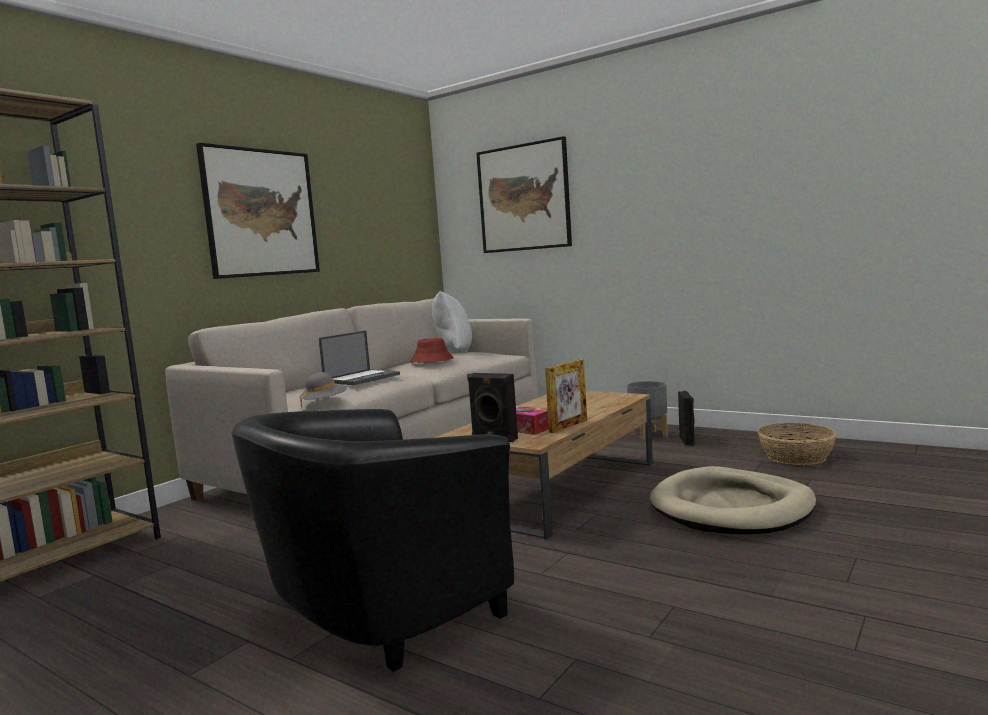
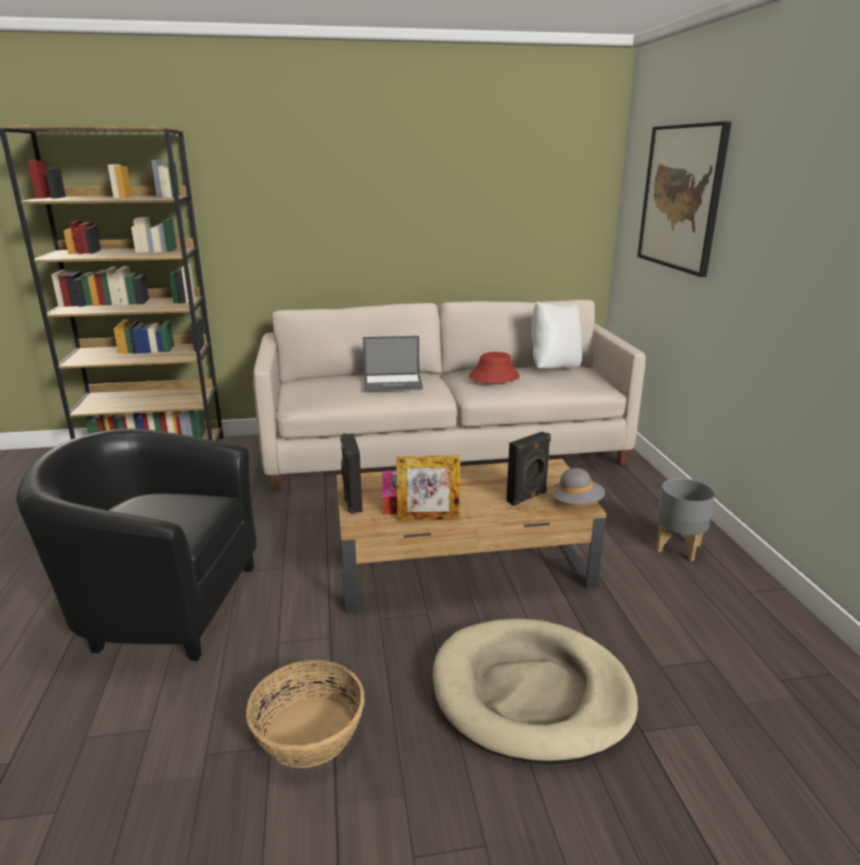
camera: 45 degrees right, 15 degrees up
(261, 213) = (371, 201): picture -> none
(324, 404) = (322, 404): grey hat -> grey hat (576, 503)
(687, 441) = (700, 579): black speaker -> black speaker (527, 497)
(797, 457) = (764, 683): basket -> basket (309, 732)

